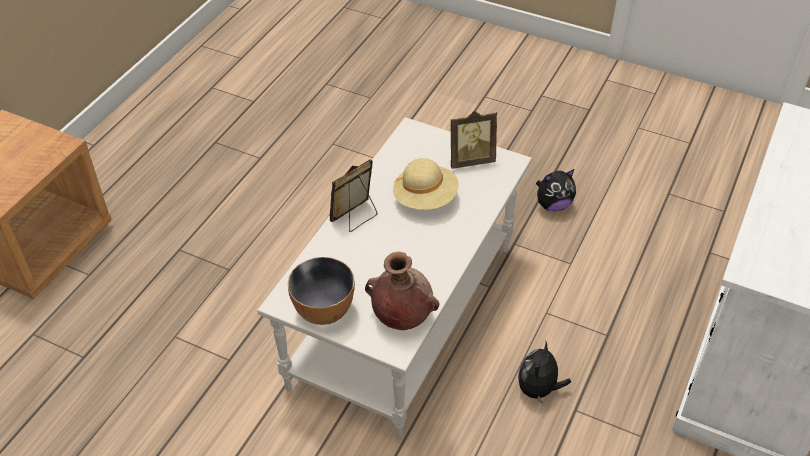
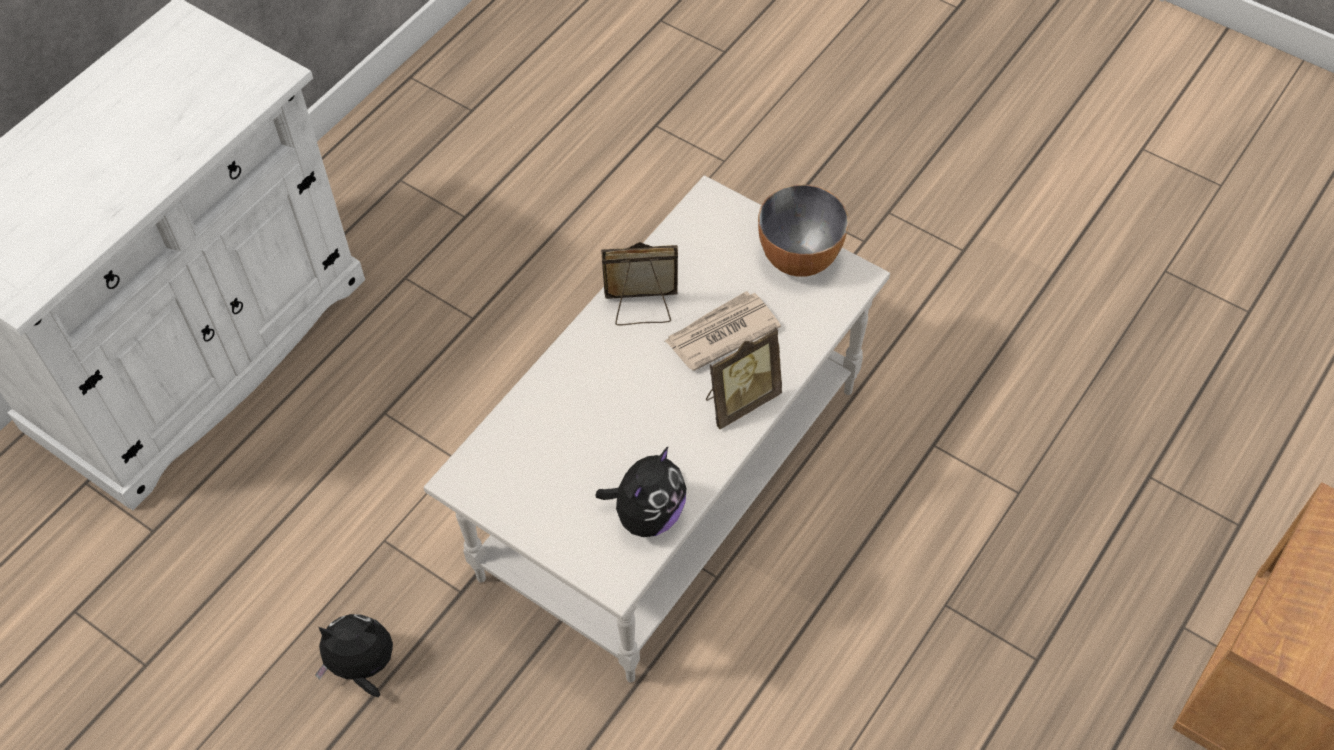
camera: 170 degrees left, 10 degrees up
(374, 254) = (720, 333): none -> newspaper
(401, 316) = (697, 238): brown vase -> none
(425, 198) = (624, 422): beige hat -> none
(470, 160) = (529, 492): picture frame -> picture frame (642, 309)
(538, 389) = (510, 349): plush toy -> plush toy (647, 514)

